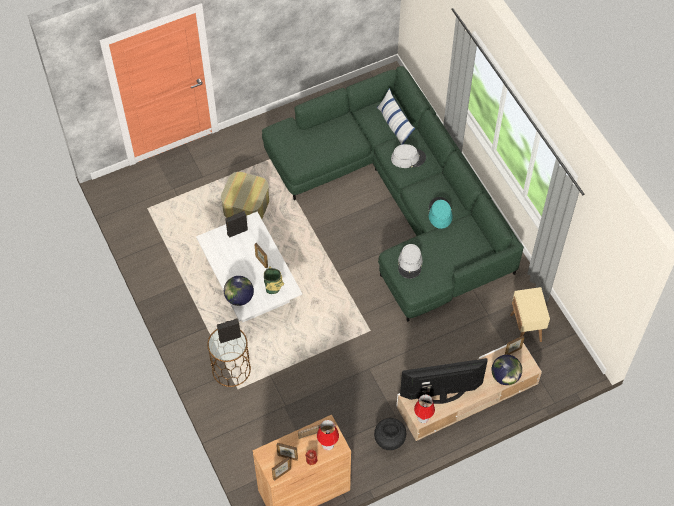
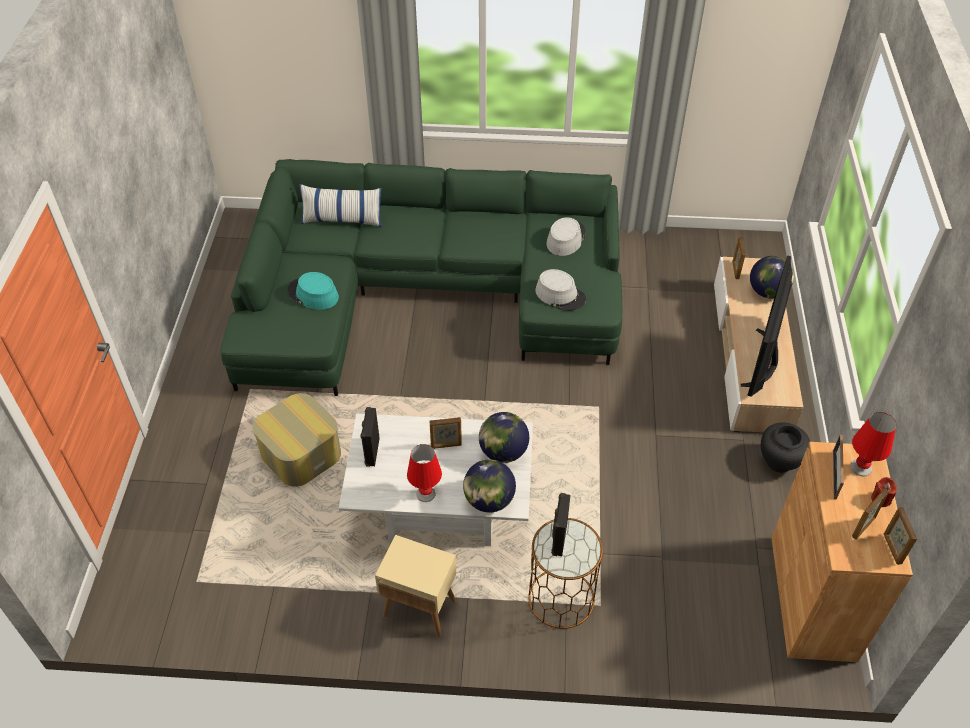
camera: 60 degrees left, 10 degrees down
(273, 289) = (503, 452): vase -> globe
(408, 158) = (403, 228): grey hat -> grey hat (565, 238)
(423, 418) = (788, 393): red table lamp -> red table lamp (425, 494)
(440, 213) = (508, 236): turquoise hat -> turquoise hat (313, 294)
(526, 328) = (686, 265): beige side table -> beige side table (420, 608)

